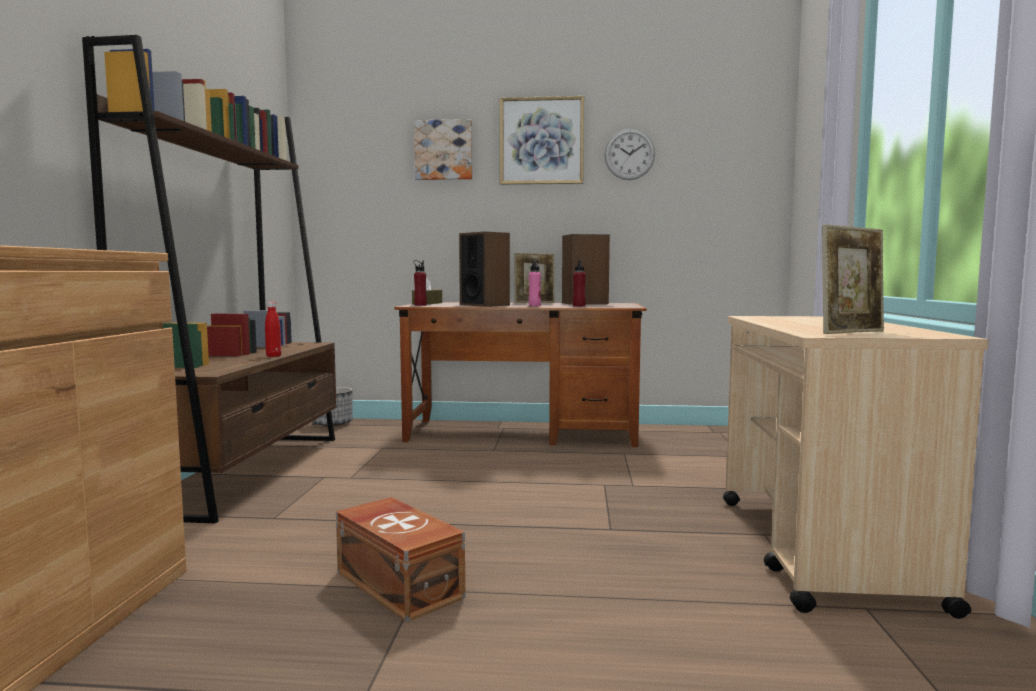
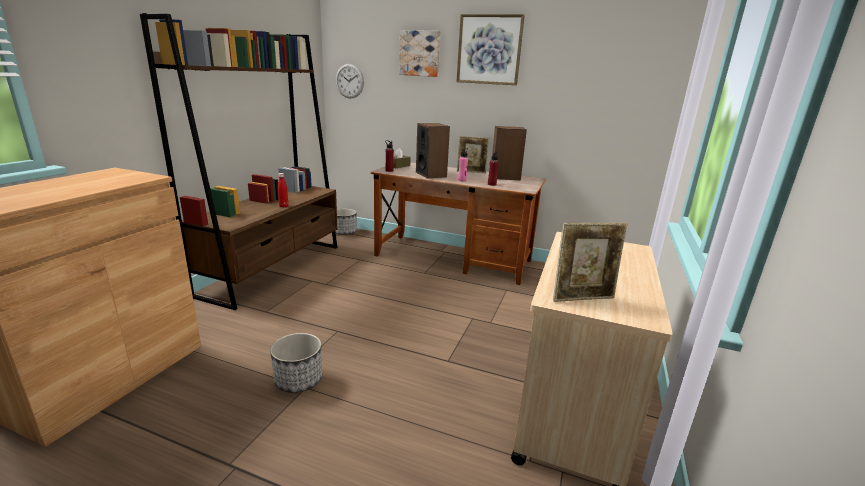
camera: 15 degrees right, 15 degrees up
(399, 583) = (299, 380): brown storage box -> planter
(629, 154) = (555, 64): wall clock -> wall clock (349, 81)

